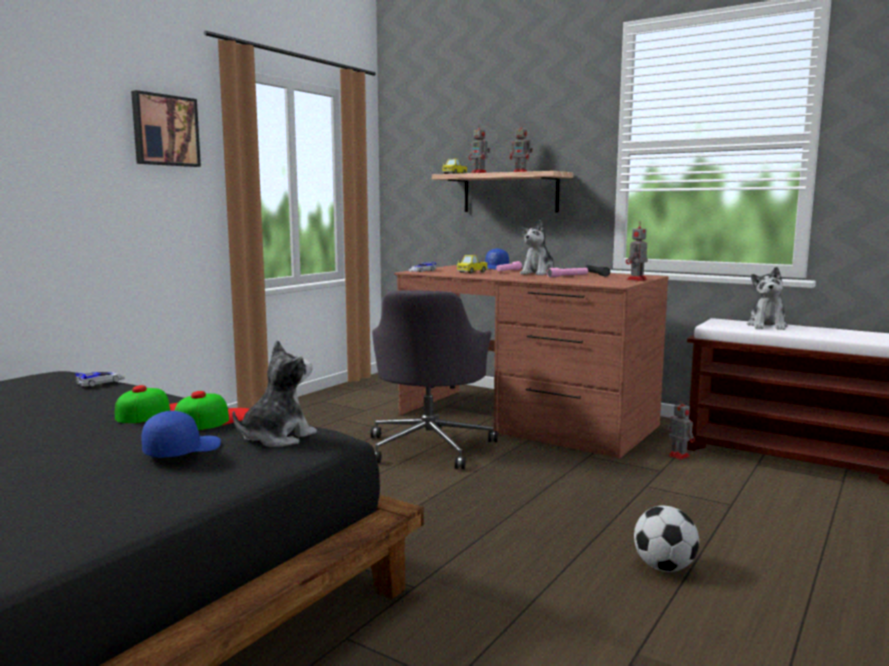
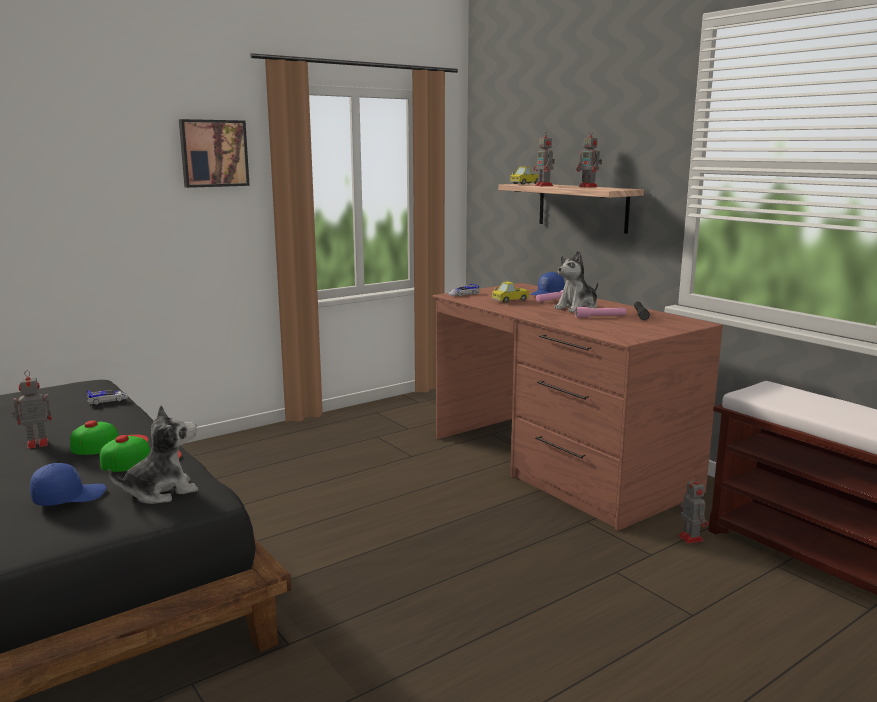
camera: 20 degrees right, 5 degrees up
(430, 446) = (434, 483): grey office chair -> none
(636, 280) = (666, 331): toy robot -> toy robot (36, 444)
(664, 568) = (542, 679): football -> none
(767, 326) = (817, 403): plush toy -> none

